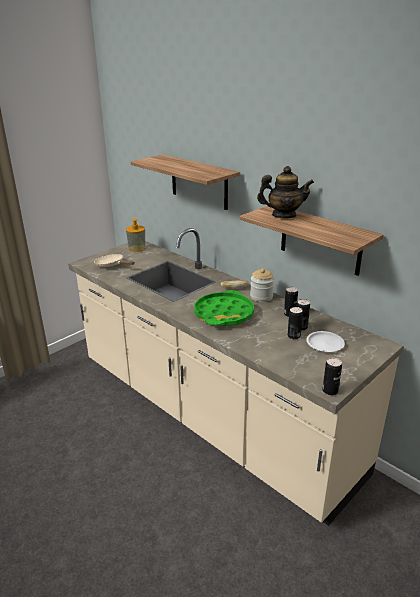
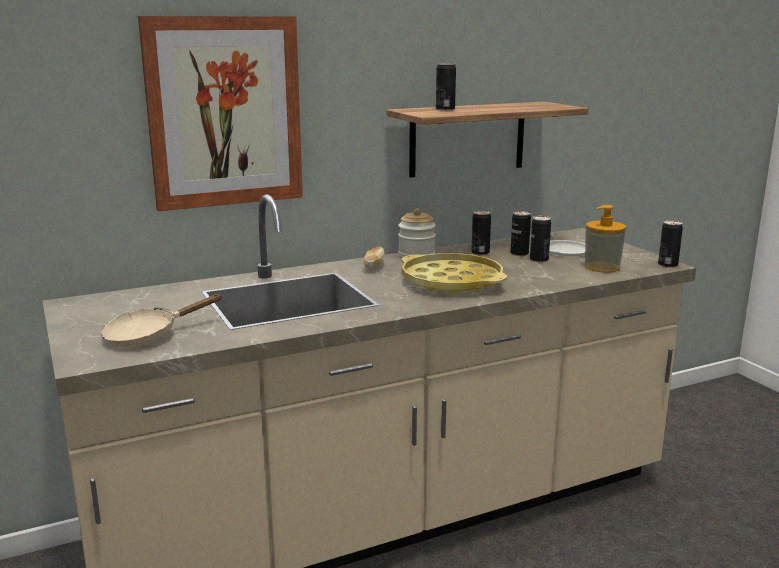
camera: 70 degrees left, 10 degrees down
(137, 248) = (94, 307): soap dispenser -> soap dispenser (602, 267)
(199, 182) = (224, 112): shelf -> picture
(224, 314) = (452, 282): green tray -> yellow tray
(283, 215) = (445, 109): teapot -> can

